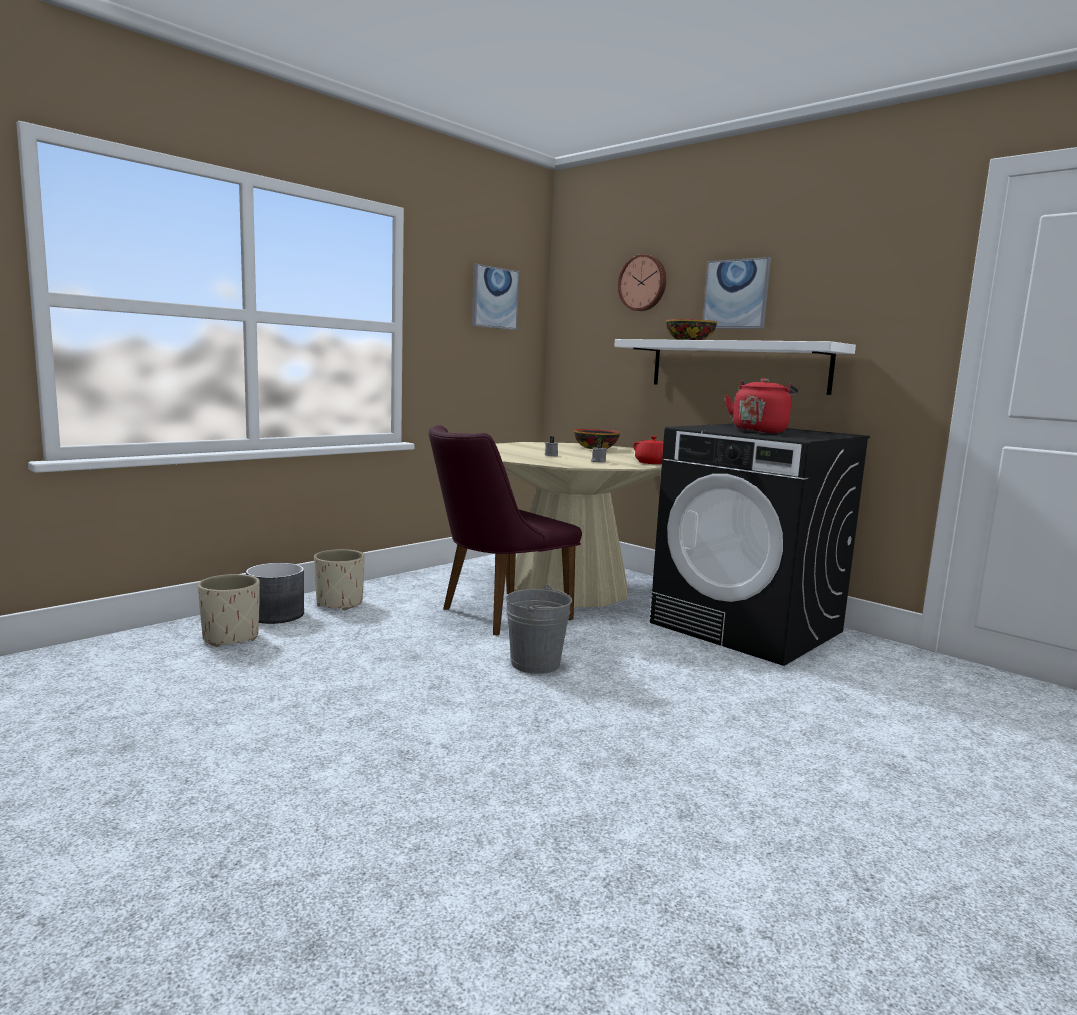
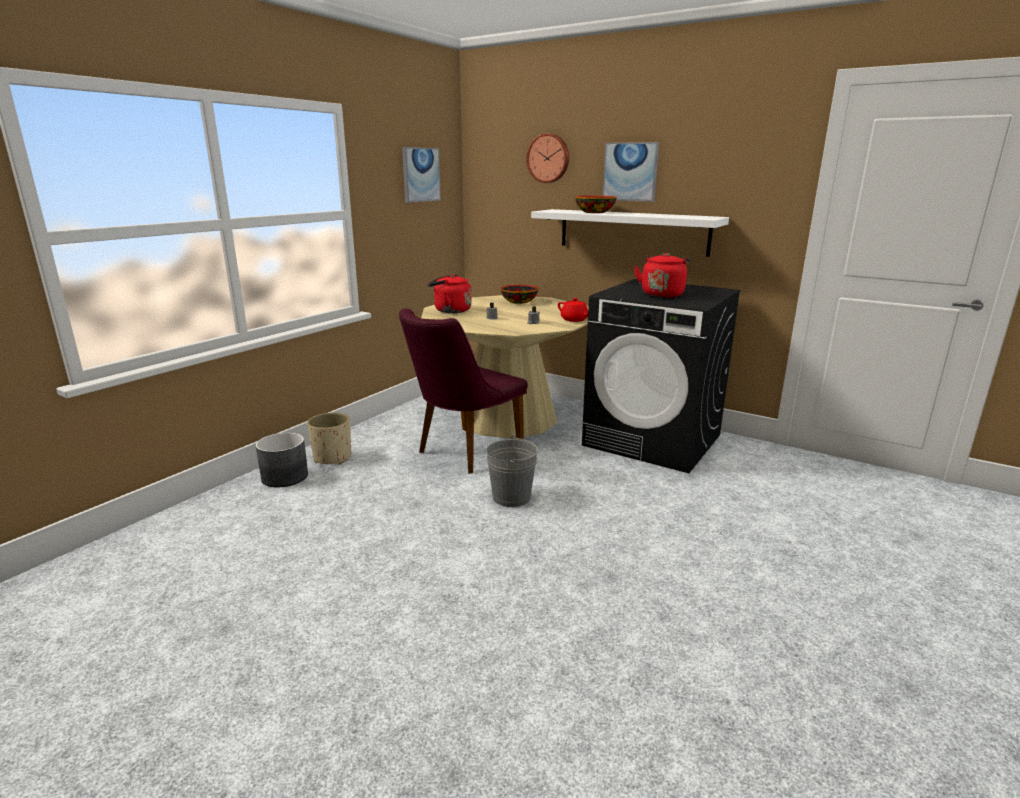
camera: 10 degrees left, 10 degrees up
(231, 637) = (258, 505): beige planter -> none
(506, 448) = (450, 310): none -> red kettle

